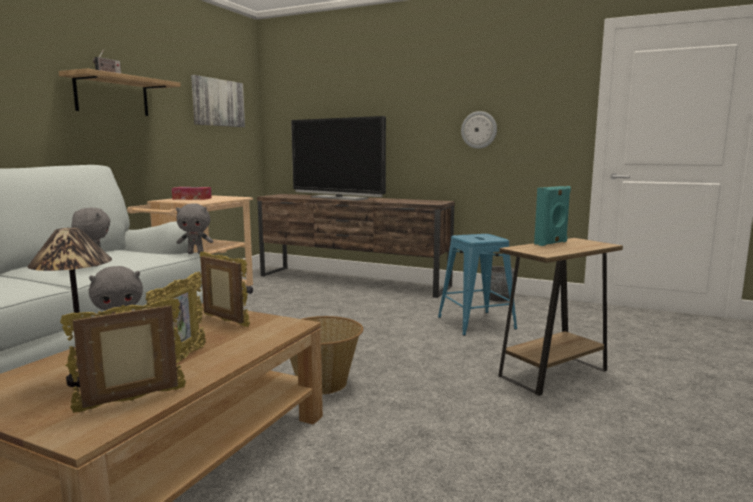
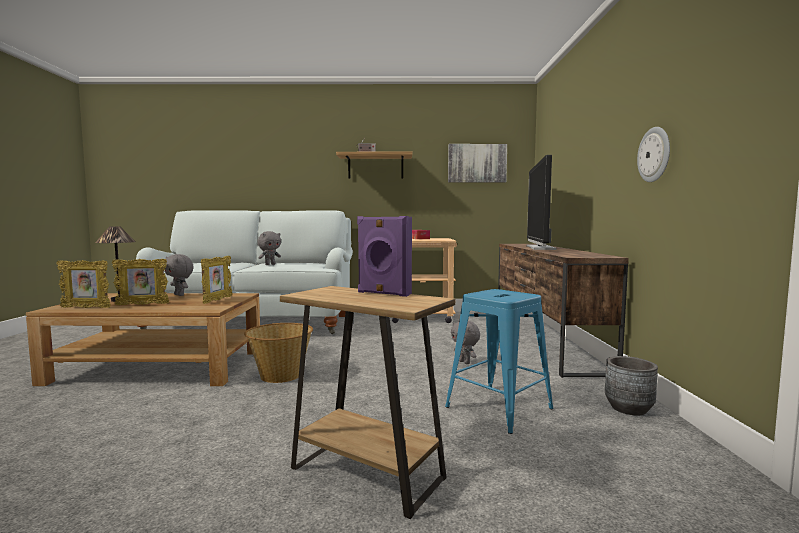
camera: 65 degrees right, 5 degrees down
(132, 401) = (86, 308): picture frame -> picture frame turned 150 degrees clockwise
(196, 253) = (328, 269): grey plush toy -> grey plush toy (465, 362)
(551, 243) = (383, 293): turquoise speaker -> purple speaker

